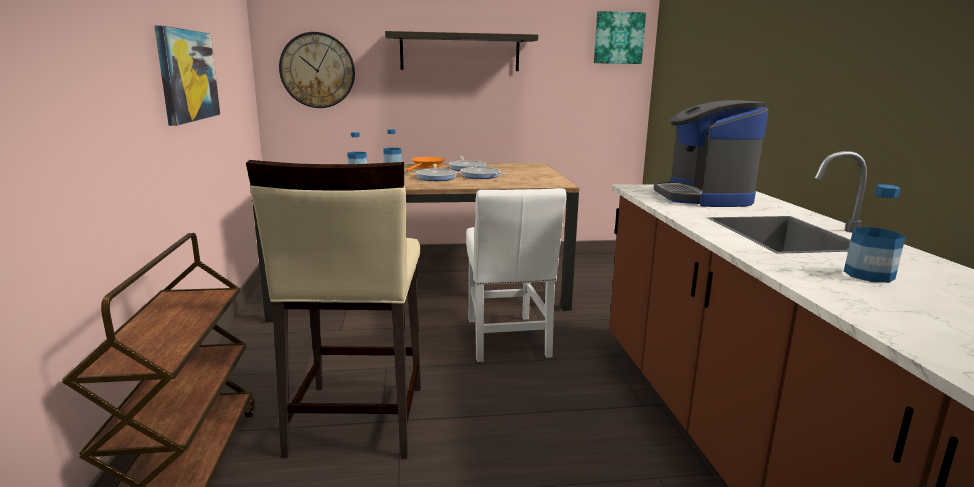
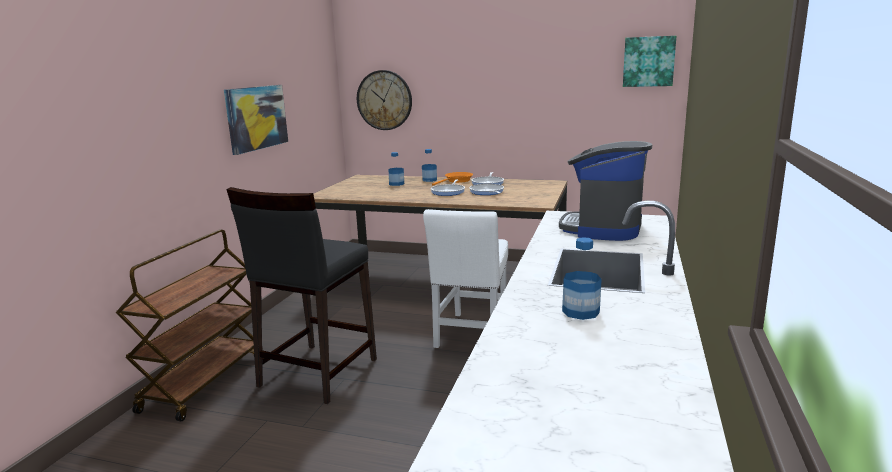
camera: 25 degrees right, 0 degrees up
(356, 420) = (317, 373): beige stool -> black stool
(460, 52) = (496, 81): shelf -> none

